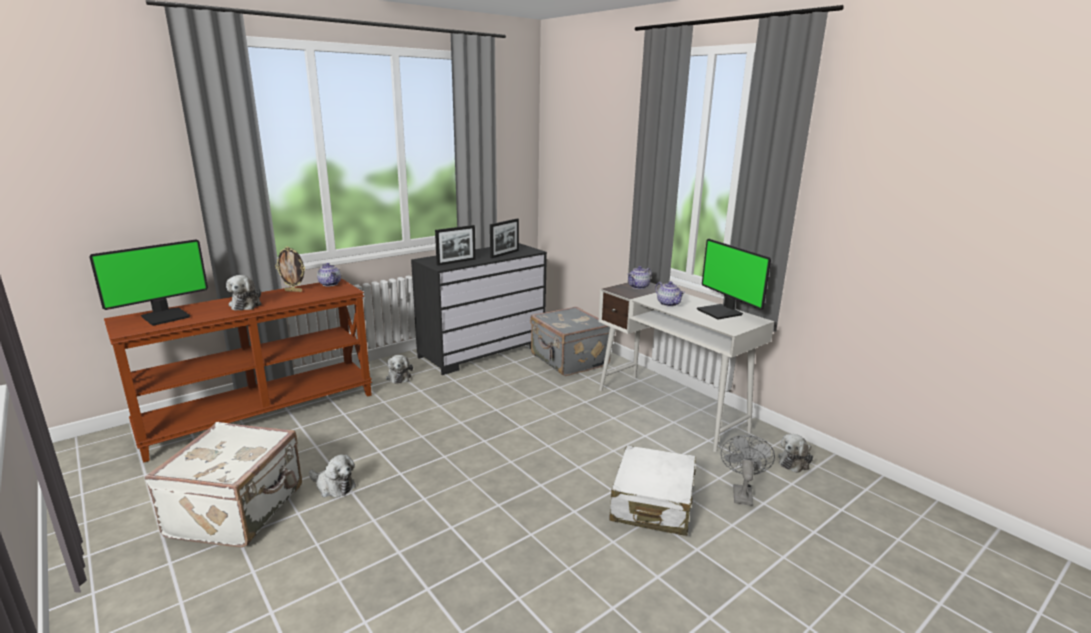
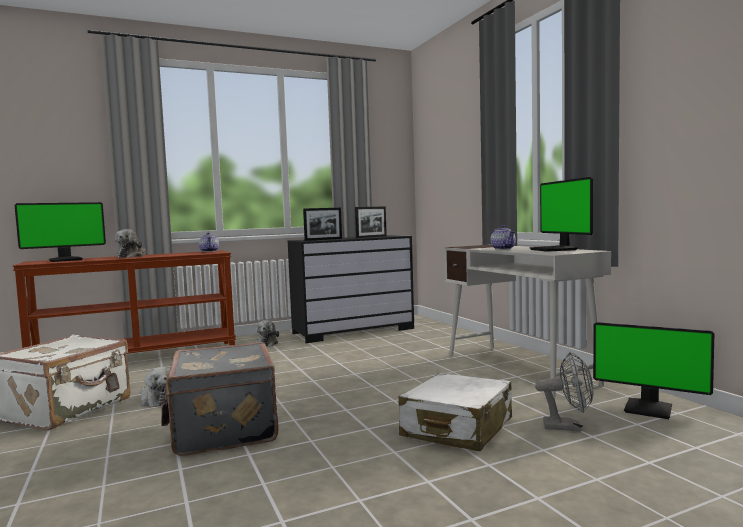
camera: 15 degrees right, 15 degrees down
(294, 291) = (177, 253): picture frame -> none
(568, 360) = (430, 337): grey suitcase -> grey suitcase (223, 430)
(638, 287) = (483, 246): teapot -> none
(741, 493) = (568, 427): grey fan -> grey fan turned 75 degrees clockwise
(795, 462) = (649, 408): plush toy -> monitor

